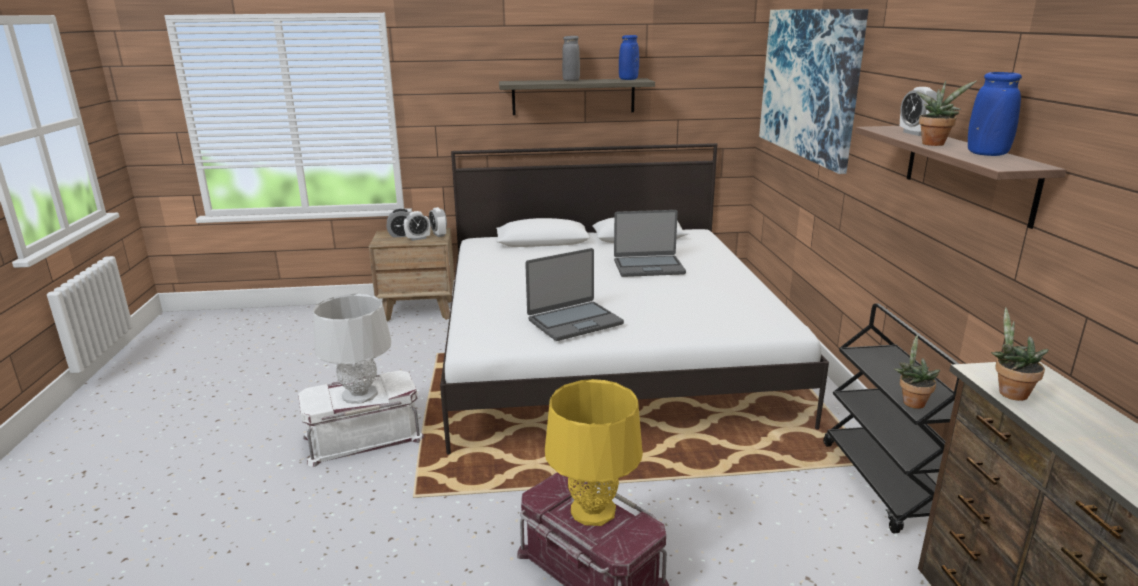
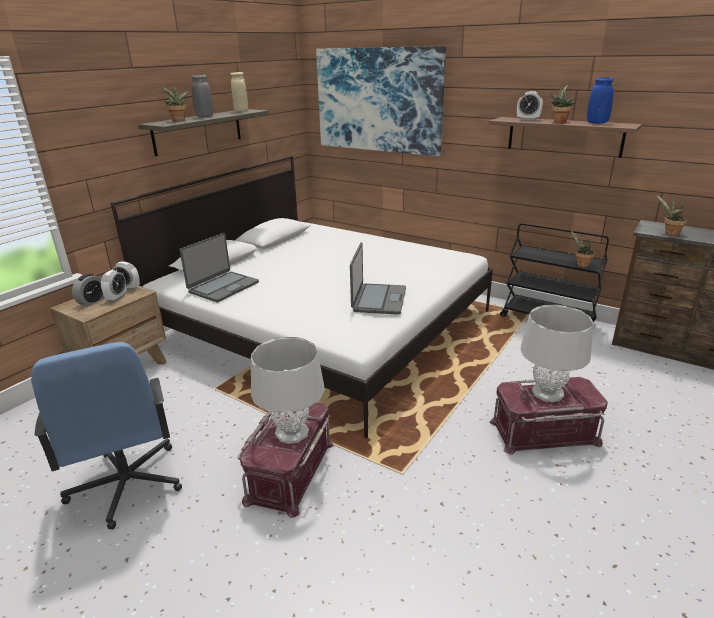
camera: 50 degrees left, 5 degrees up
(289, 381) = (127, 485): none -> blue office chair
(363, 437) = (289, 471): white storage box -> red storage box
(533, 82) = (178, 121): none -> potted plant
(593, 511) = (547, 392): yellow table lamp -> grey table lamp
(628, 79) = (241, 111): blue vase -> beige vase
(648, 267) = (329, 253): laptop -> laptop (223, 287)

